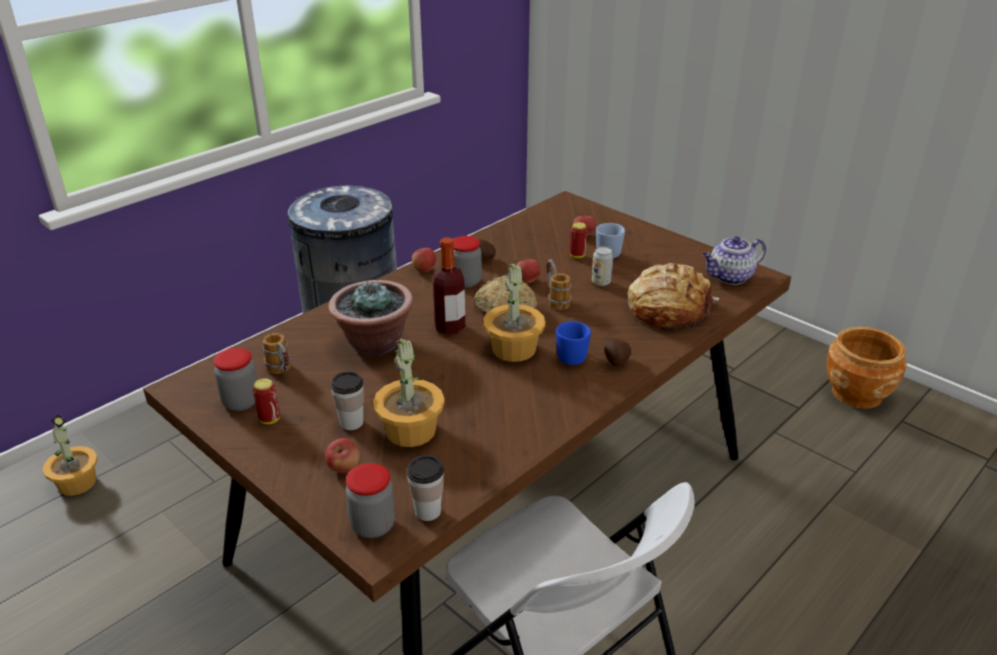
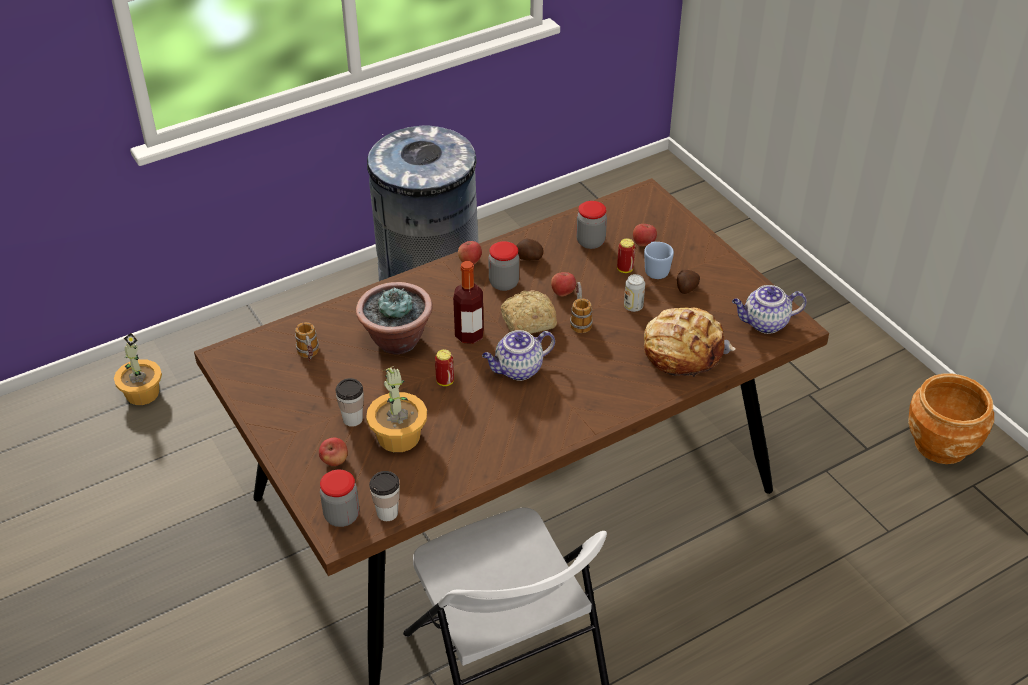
camera: 15 degrees right, 10 degrees up
(241, 402) = (269, 381): jar -> jar (590, 242)
(269, 419) = (288, 403): can -> can (445, 381)
(514, 349) = (518, 370): potted plant -> teapot
(570, 355) = (566, 386): blue mug -> none
(616, 362) = (604, 401): potato -> potato (686, 289)

